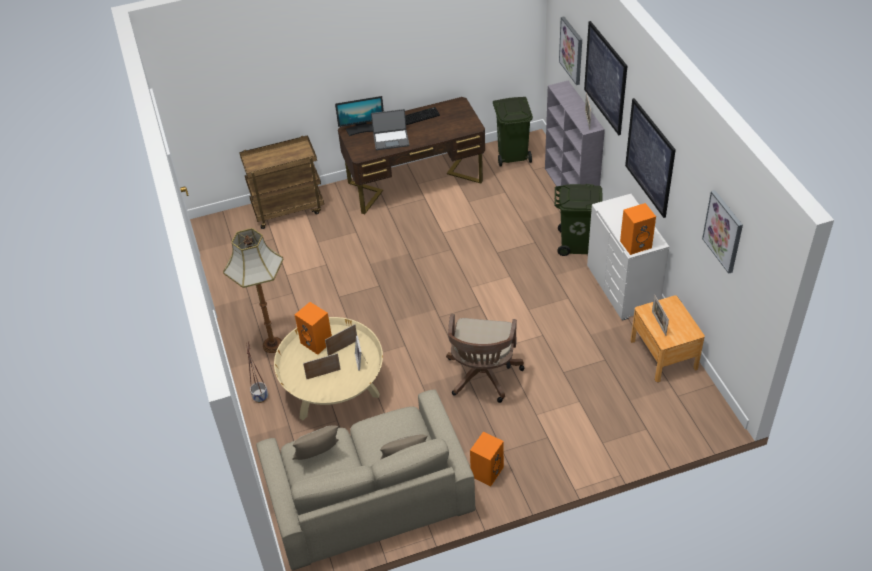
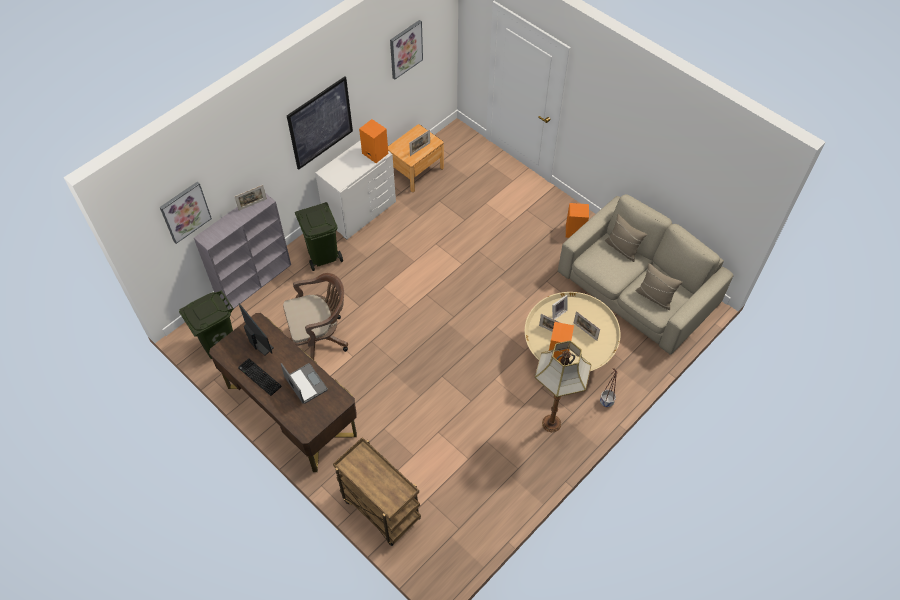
camera: 120 degrees left, 10 degrees up
(362, 129) = (298, 419): monitor -> monitor (258, 342)
(482, 377) = (497, 264): brown office chair -> brown office chair (319, 338)
(605, 78) = (244, 157): picture -> none

